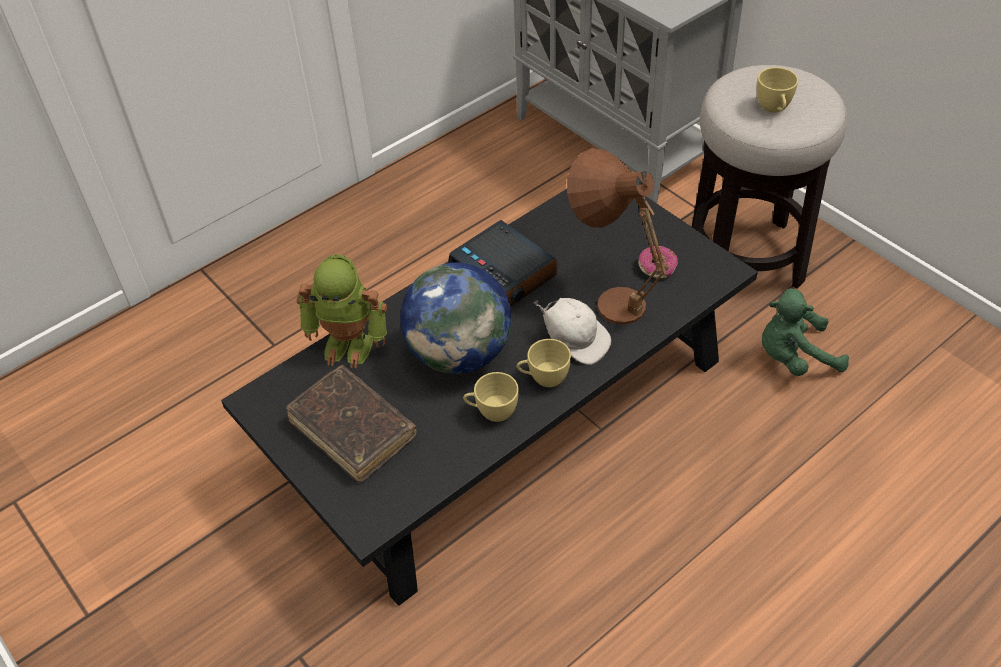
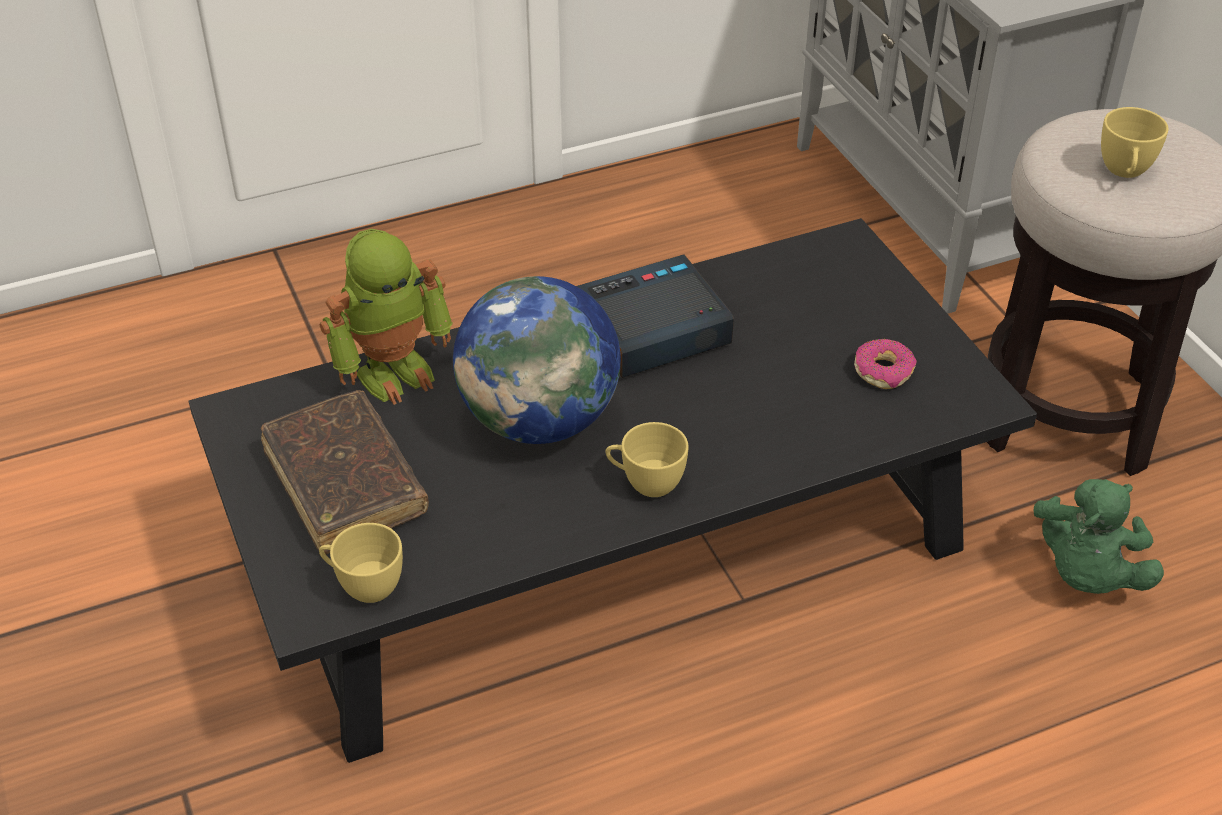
camera: 15 degrees right, 5 degrees down
(350, 344) = (393, 370): toy robot -> toy robot turned 60 degrees counterclockwise
(492, 412) = (550, 509): yellow cup -> yellow cup (363, 586)
(504, 275) = (650, 331): alarm clock -> alarm clock turned 90 degrees clockwise
(575, 340) = (715, 443): white cap -> none
(609, 296) = (792, 394): brown table lamp -> none
(794, 357) = (1085, 574): green plush toy -> green plush toy turned 75 degrees counterclockwise

